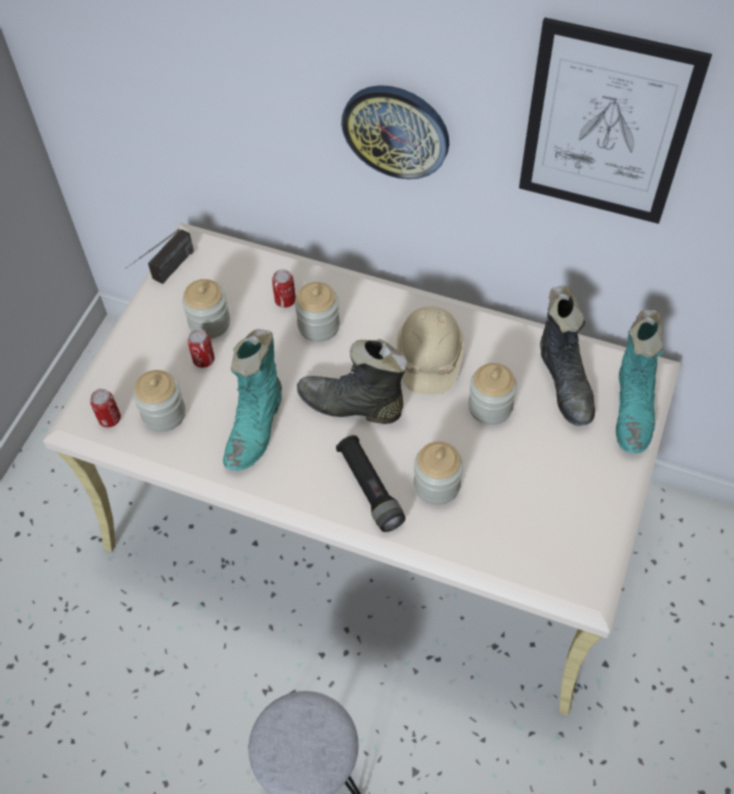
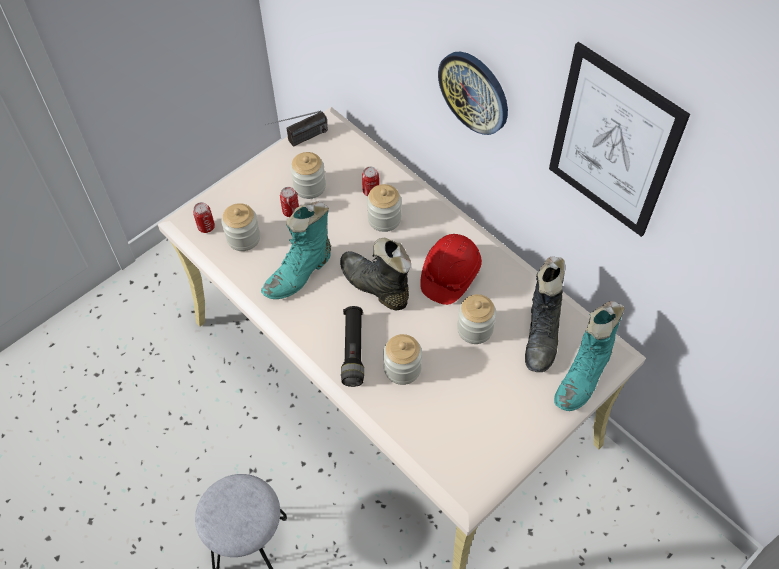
camera: 25 degrees right, 0 degrees up
(428, 359) = (449, 275): beige hard hat -> red hard hat

